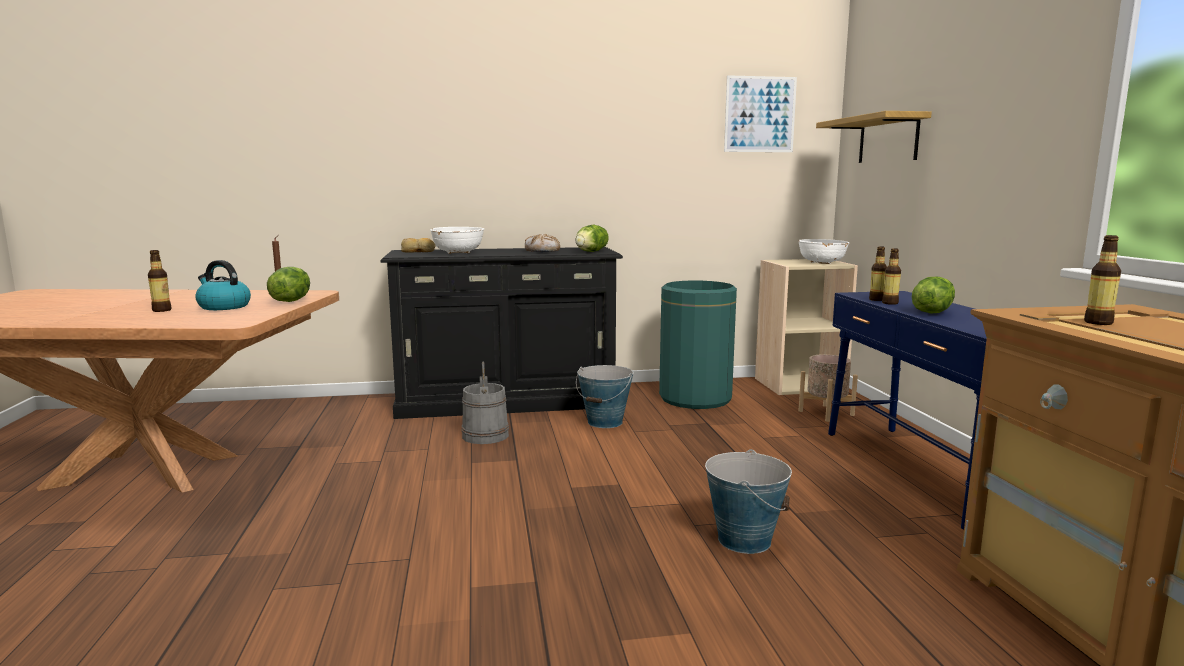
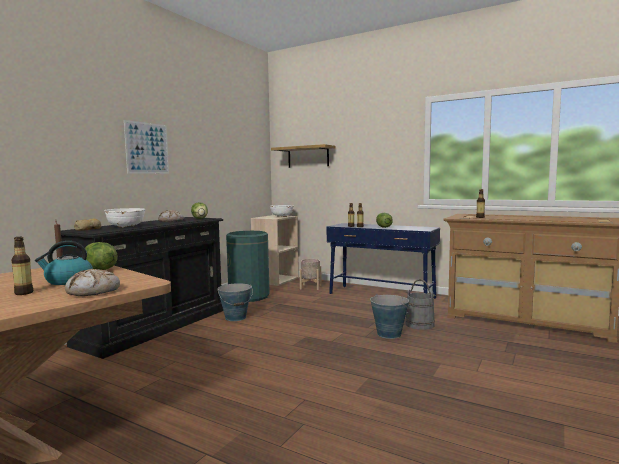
camera: 50 degrees left, 5 degrees down
(180, 320) = (94, 291): none -> bread
(485, 435) = (191, 344): grey bucket -> grey bucket (420, 324)
(760, 114) = (243, 141): picture -> picture (147, 148)

